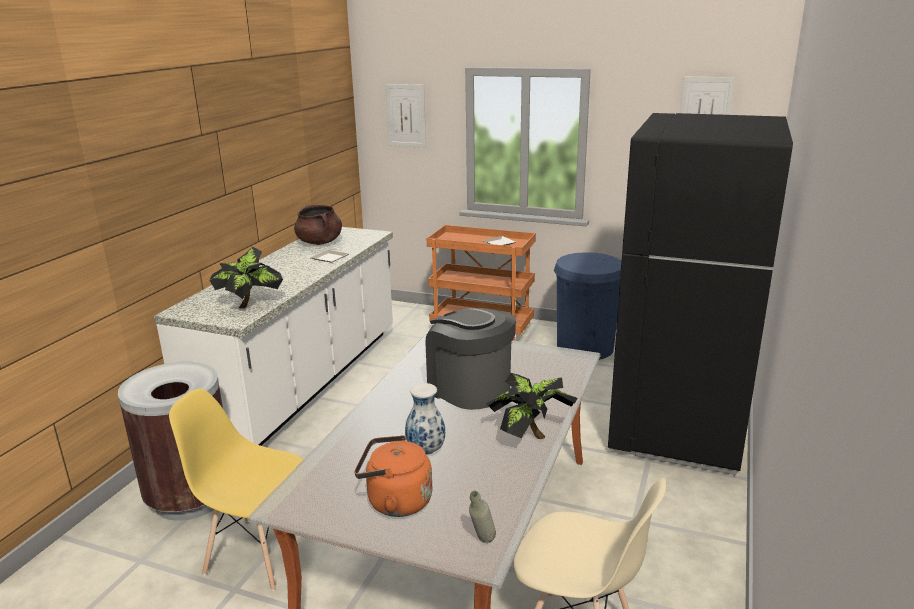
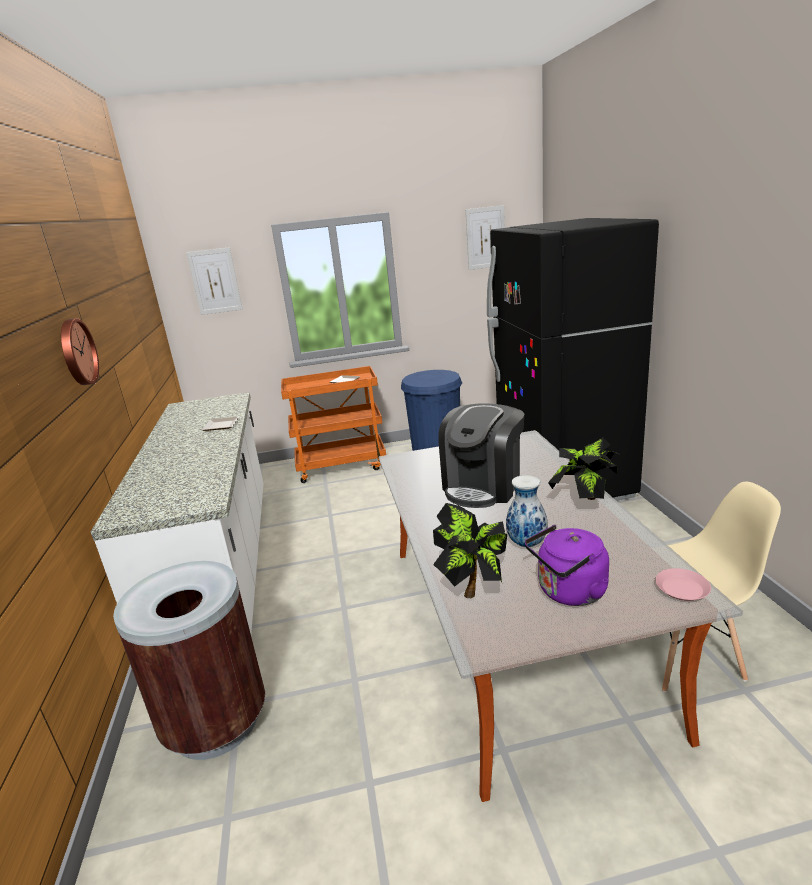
camera: 30 degrees left, 0 degrees up
(196, 172) = (76, 352): none -> wall clock
(250, 305) = (200, 485): potted plant -> potted plant (473, 587)
(257, 554) = (354, 736): yellow chair -> none
(320, 242) = (188, 417): brown cooking pot -> none
(395, 501) = (568, 592): orange kettle -> purple kettle
(469, 388) = (483, 486): coffee machine -> coffee machine turned 75 degrees counterclockwise
(482, 543) = (682, 589): grey bottle -> pink plate

